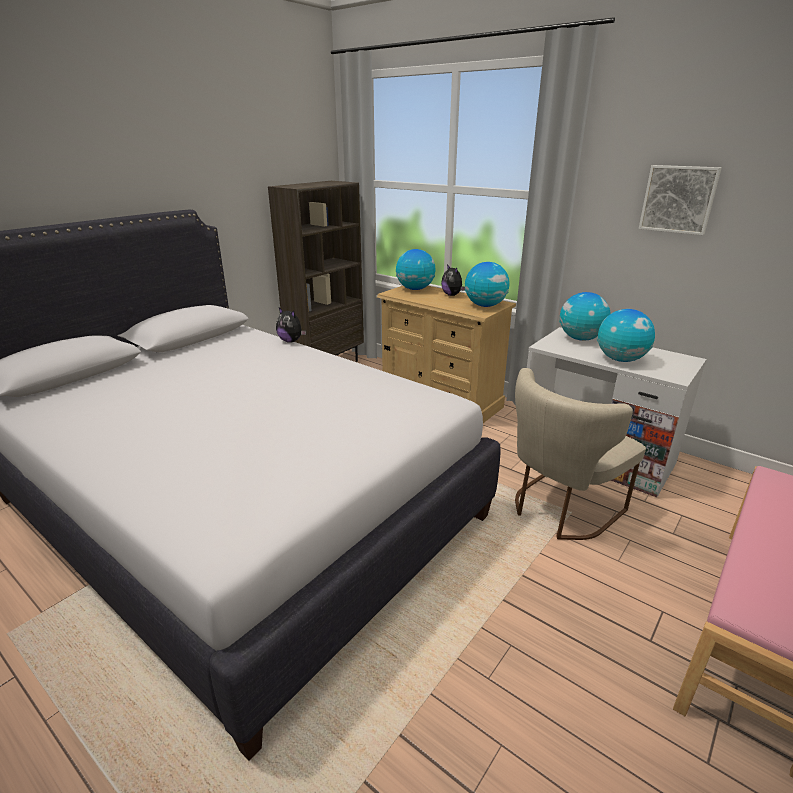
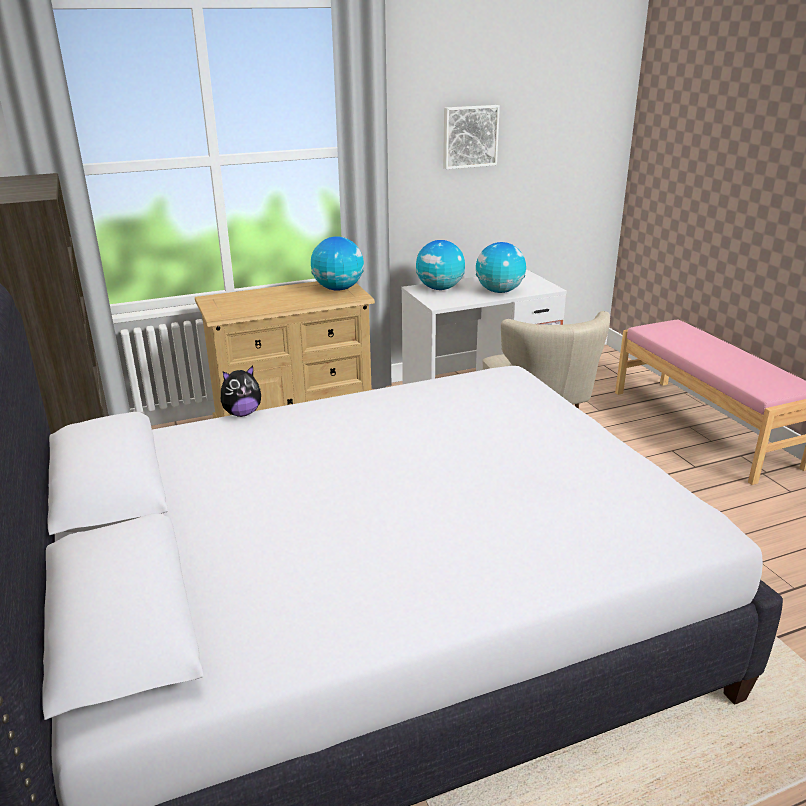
camera: 60 degrees left, 0 degrees up
(415, 289) = (226, 301): globe -> none
(452, 295) = (280, 292): plush toy -> none

